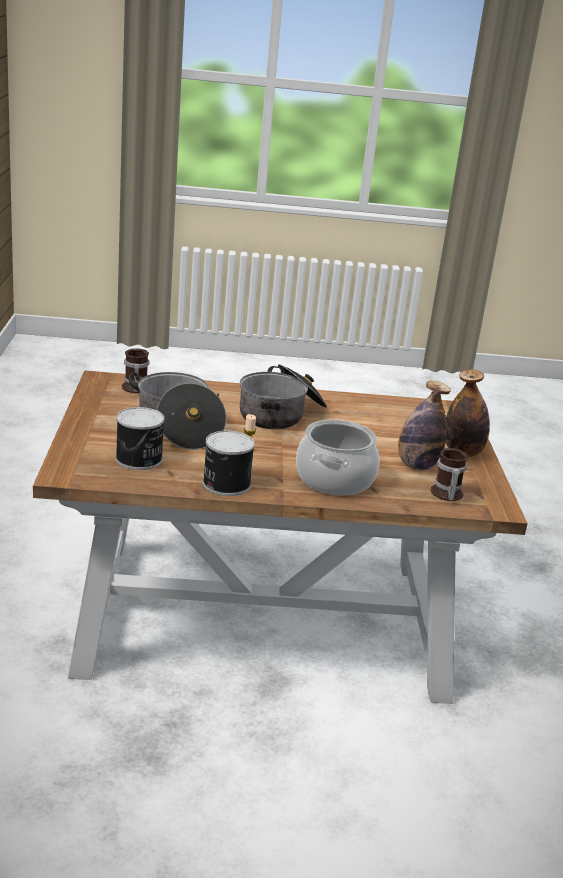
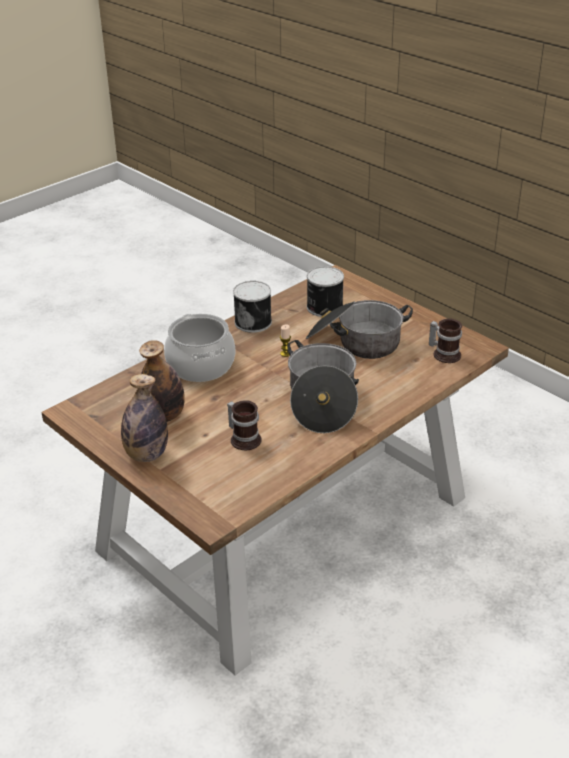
camera: 140 degrees right, 10 degrees up
(445, 494) = (118, 400): mug -> mug (244, 438)

